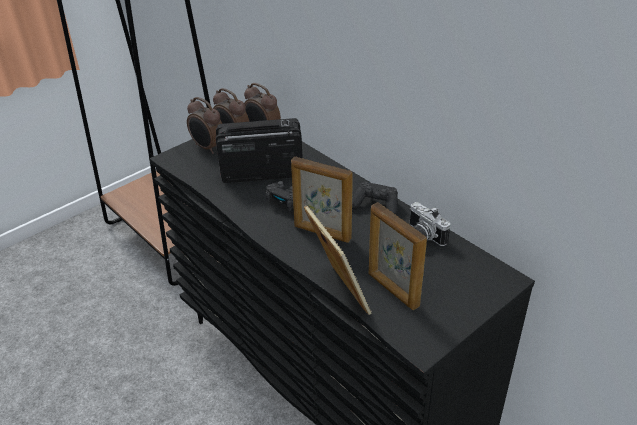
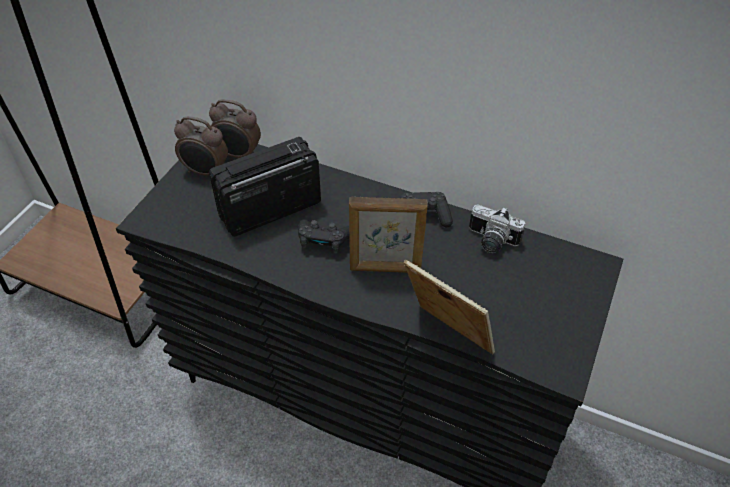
camera: 25 degrees left, 10 degrees up
(208, 148) = (183, 193): alarm clock -> none
(392, 290) = (499, 316): picture frame -> none

